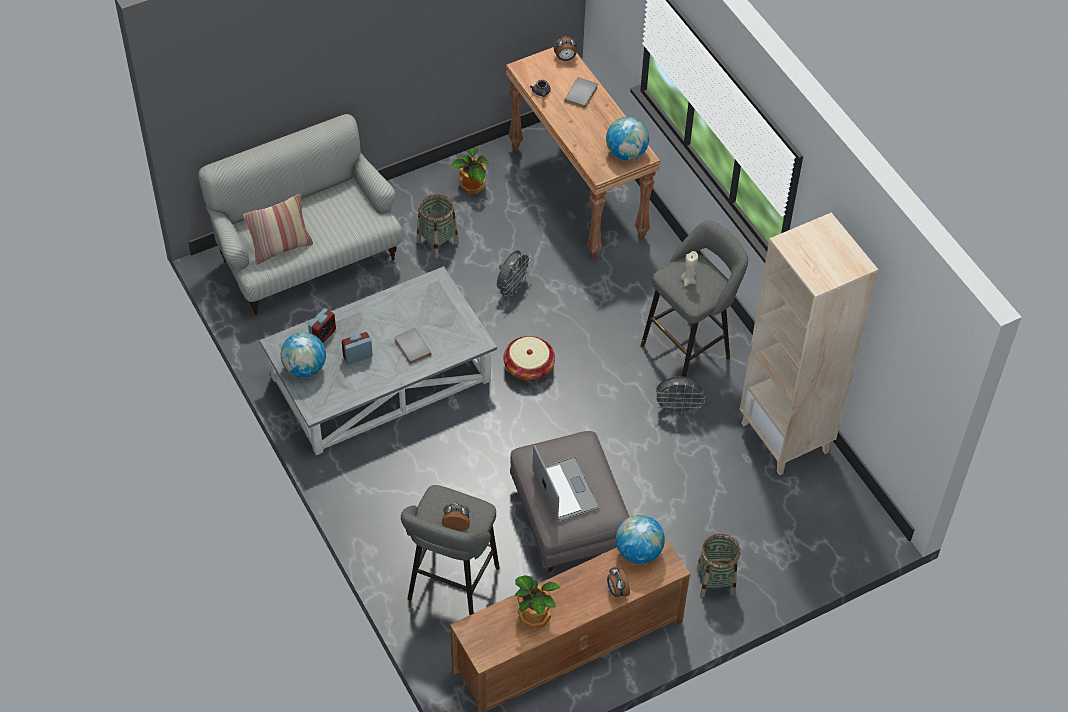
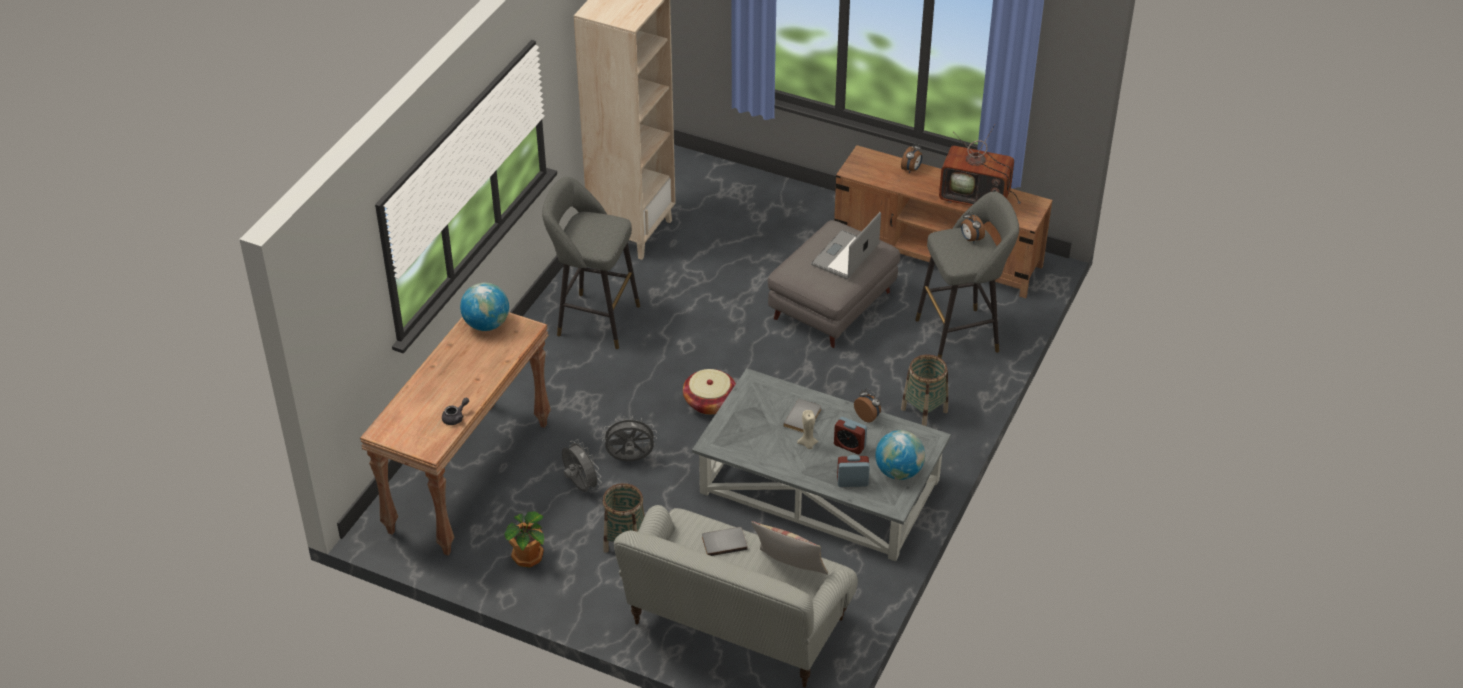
camera: 125 degrees left, 10 degrees down
(534, 614) = (977, 197): potted plant -> television
(565, 58) = (389, 426): alarm clock -> alarm clock (868, 417)
(582, 94) = (432, 389): grey book -> grey book (724, 542)
(638, 551) = (868, 174): globe -> none
(677, 408) = (663, 299): grey fan -> grey fan (580, 486)
(688, 280) = (598, 233): beige candle -> beige candle (808, 444)
(715, 581) = (801, 211): basket -> basket (924, 410)

